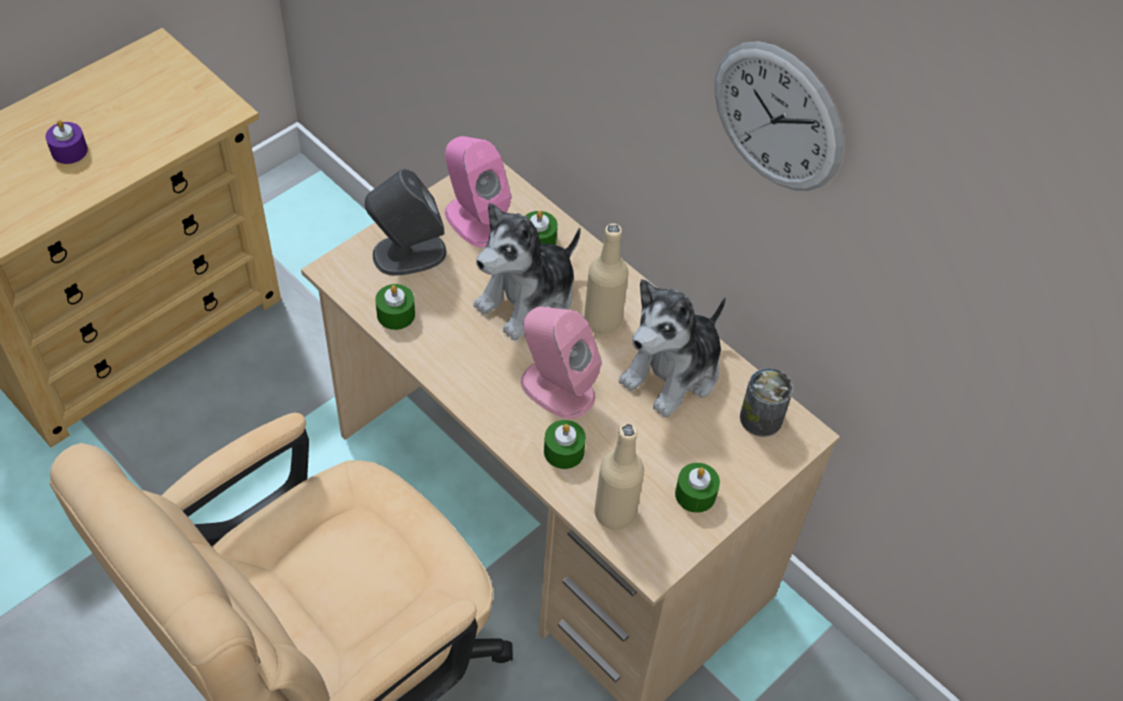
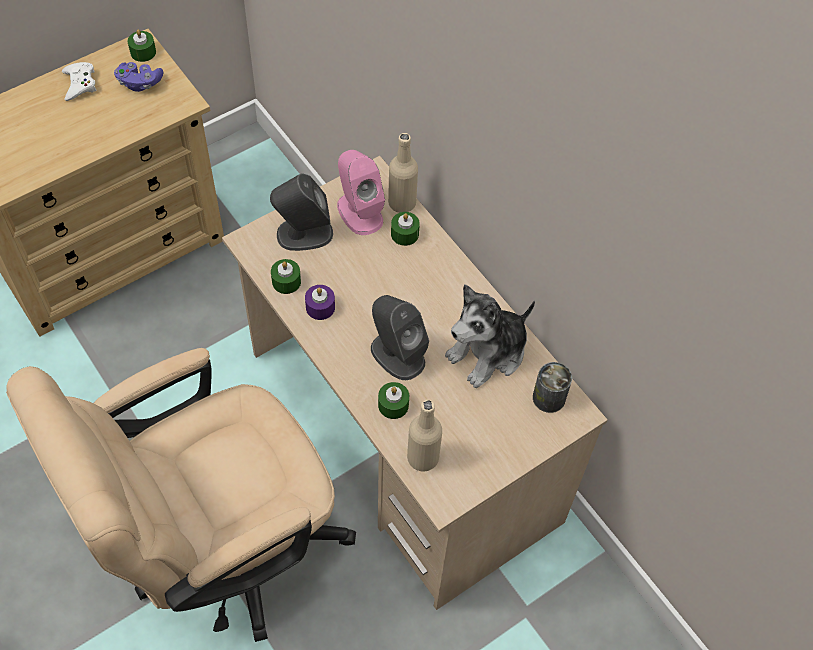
camera: 10 degrees right, 5 degrees up
(69, 151) = (65, 123): purple candle -> purple candle (320, 307)
(82, 101) = (80, 84): none -> white game controller
(161, 93) = (139, 83): none -> purple game controller
(528, 299) = (388, 281): plush toy -> none
(556, 388) = (397, 354): pink speaker -> grey speaker
(603, 320) = (442, 304): beige bottle -> beige bottle (402, 203)
(695, 494) = (486, 451): green candle -> green candle (143, 52)
(777, 117) = (571, 181): wall clock -> none

